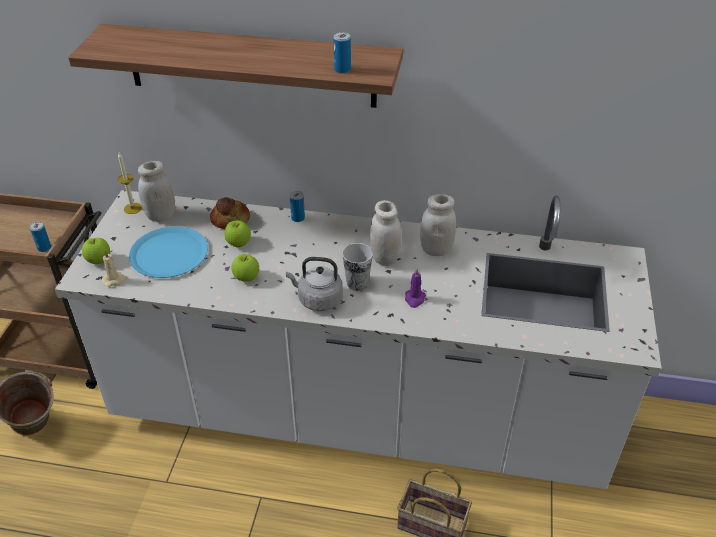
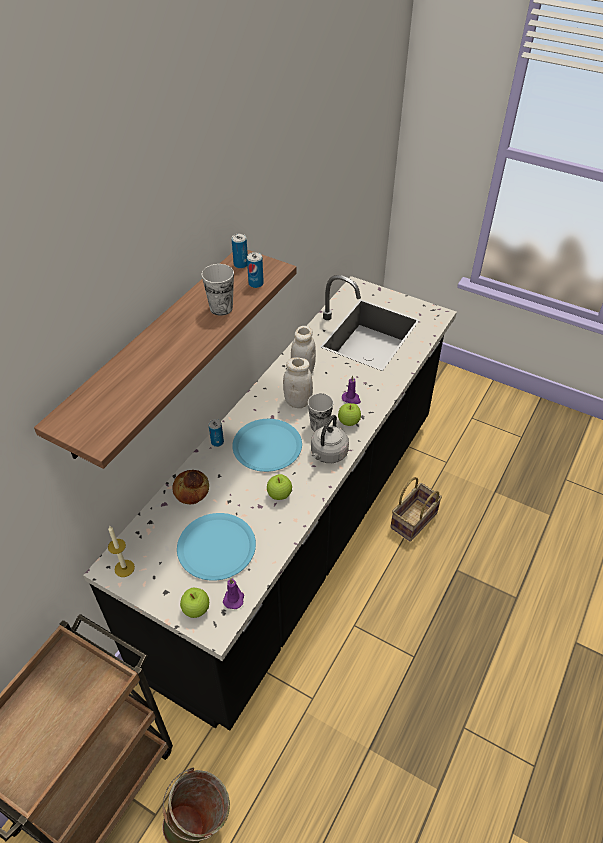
camera: 70 degrees left, 5 degrees up
(44, 248) = (105, 683): can -> can (241, 264)
(115, 280) = (234, 598): beige candle -> purple candle
(161, 215) = (152, 545): white jar -> none
(239, 243) = (230, 491): apple -> apple (348, 422)
(290, 61) = (221, 308): none -> cup
(308, 252) = (267, 446): none -> blue plate
(358, 415) = (301, 535): white counter -> black counter

